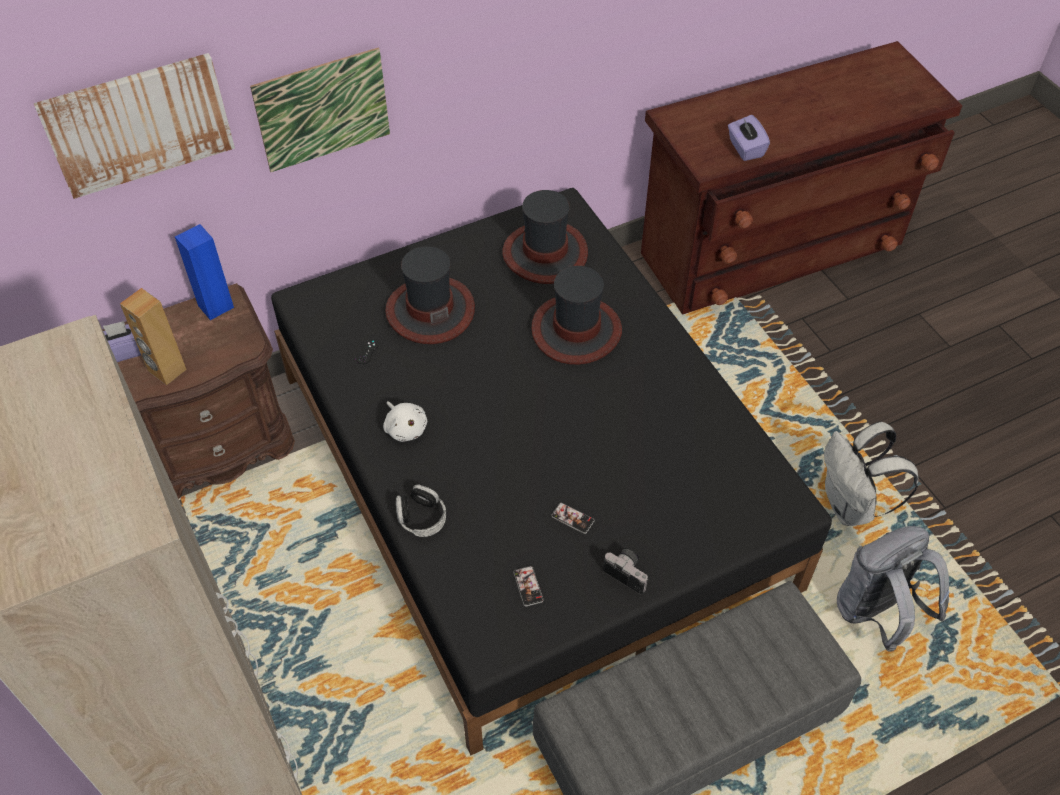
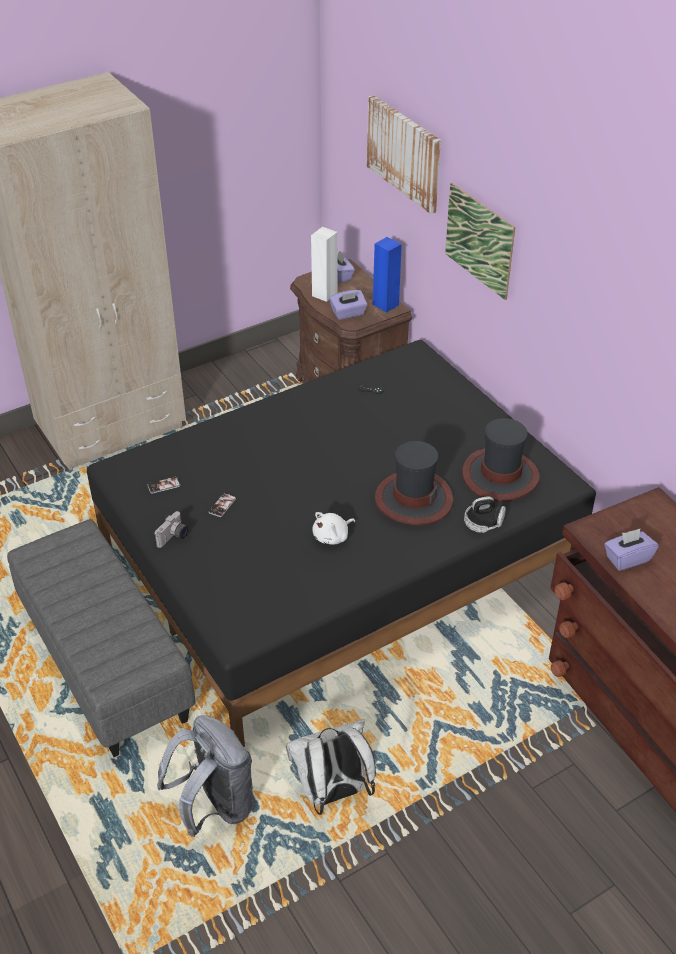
camera: 85 degrees right, 10 degrees down
(166, 370) = (324, 294): brown speaker -> white speaker
(223, 347) = (348, 313): none -> purple tissue box
(405, 428) = (300, 415): white plush toy -> white plush toy (332, 537)
(421, 517) = (221, 430): headphones -> headphones (483, 521)
(430, 310) = (418, 416): hat -> none

